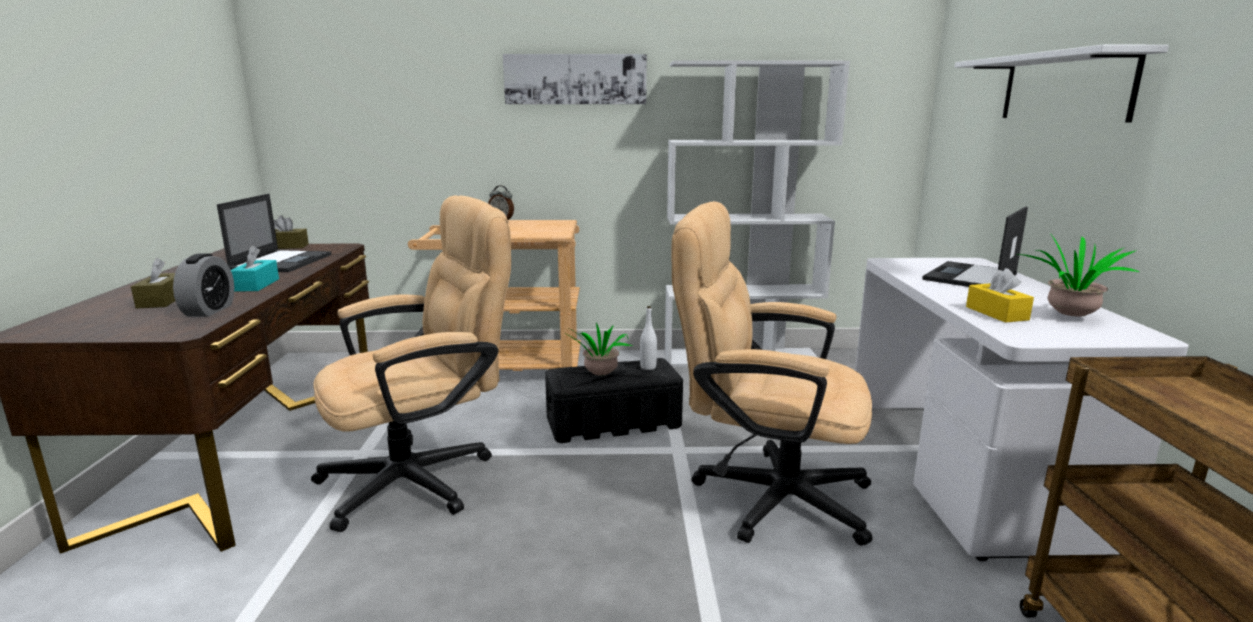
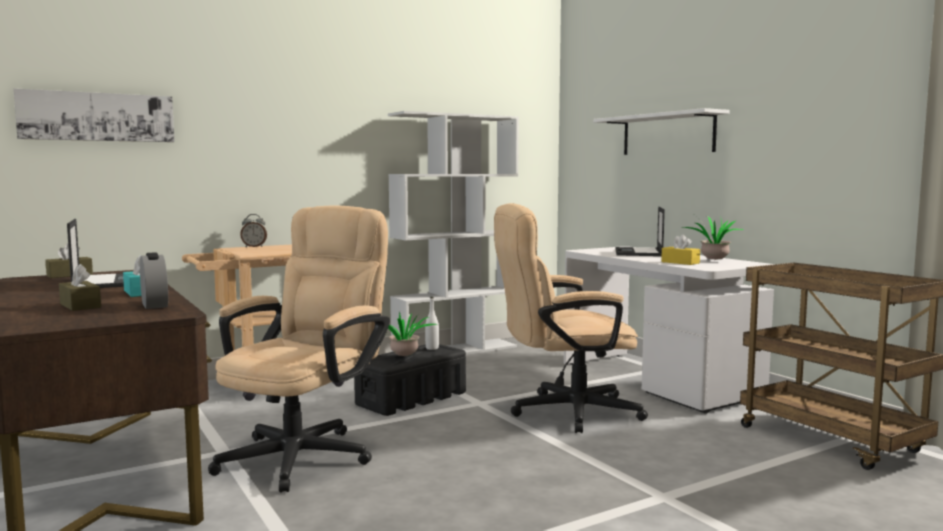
camera: 30 degrees left, 10 degrees down
(575, 79) = (312, 123): picture -> picture (97, 117)

